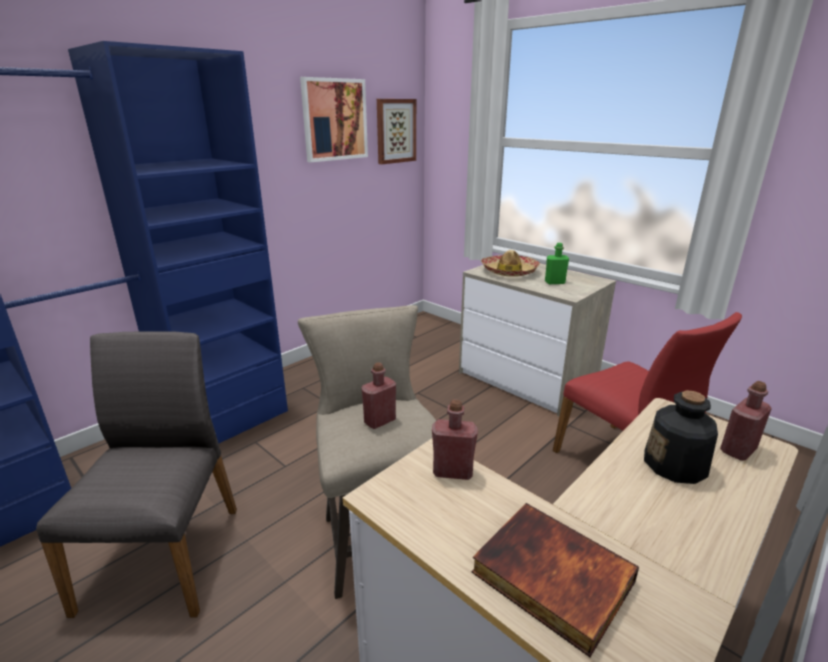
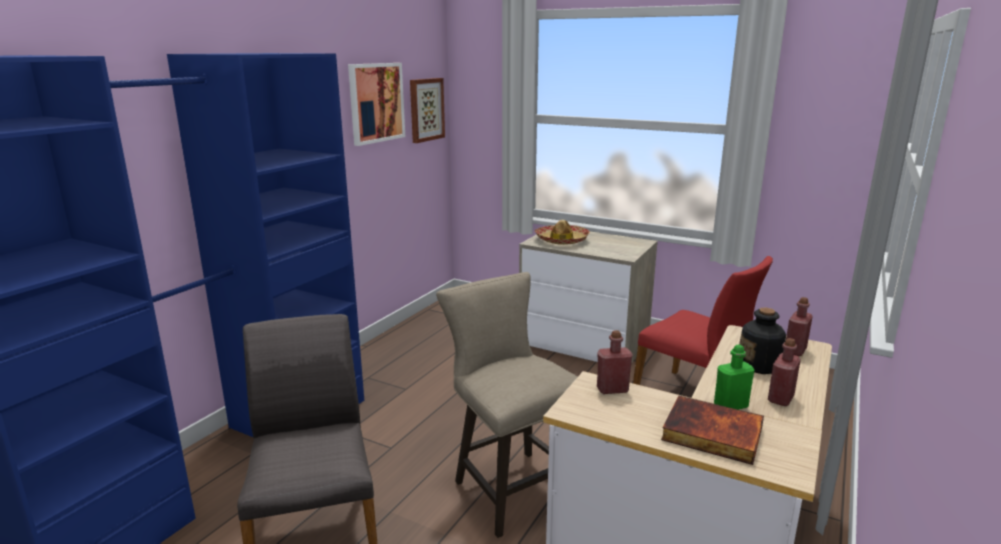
camera: 15 degrees left, 5 degrees down
(380, 421) = (521, 371): red bottle -> red bottle (780, 398)
(554, 282) = (607, 246): green bottle -> green bottle (730, 406)

